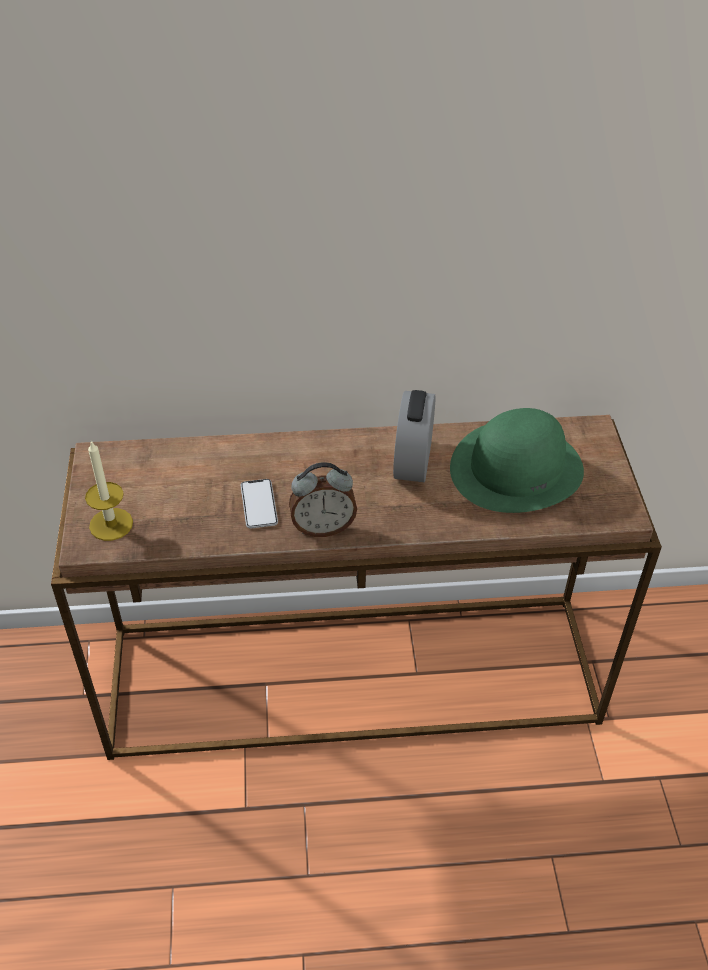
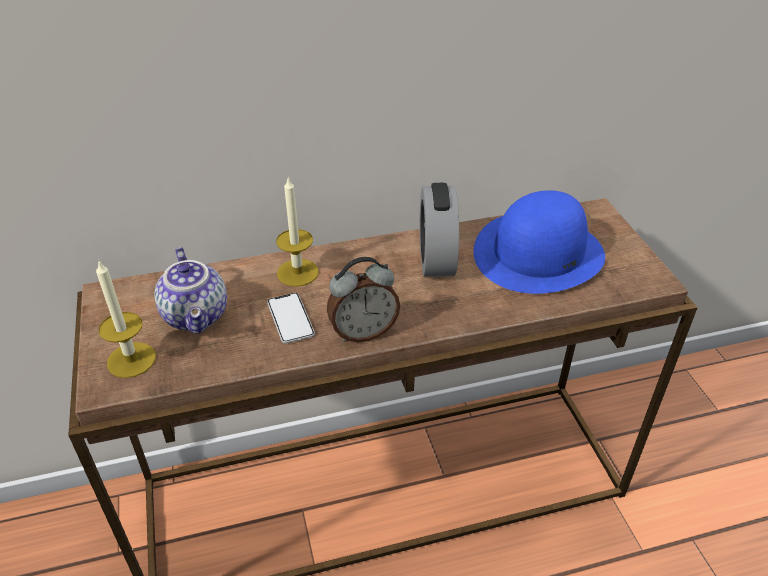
camera: 10 degrees left, 5 degrees down
(175, 490) = (197, 316): none -> teapot
(275, 458) = (297, 272): none -> candle
(516, 468) = (538, 252): green hat -> blue hat

